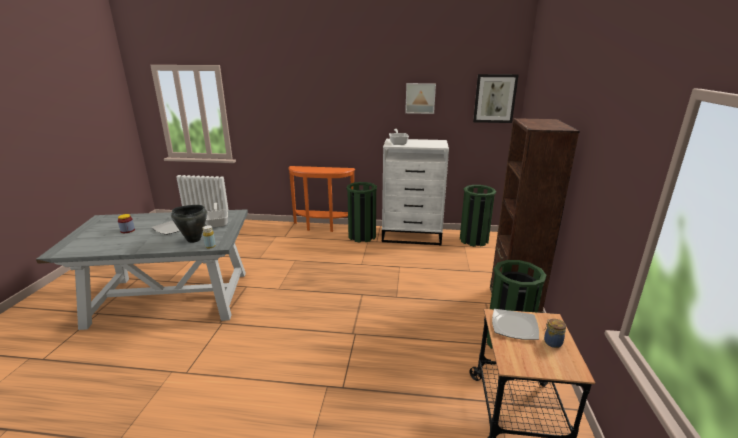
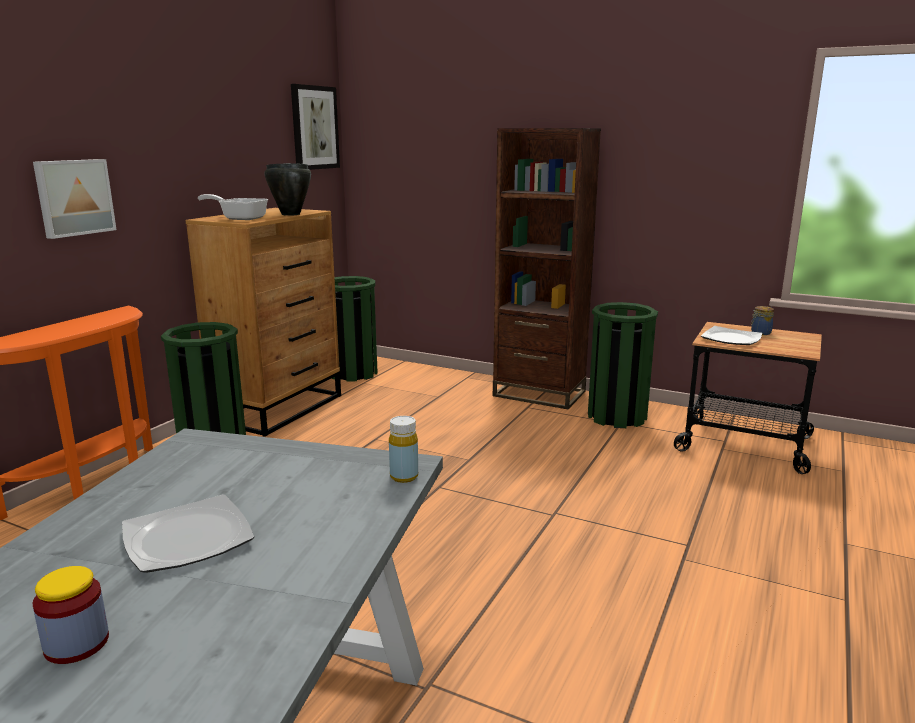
camera: 70 degrees left, 5 degrees down
(193, 240) = (333, 500): black cooking pot -> black cooking pot (290, 214)
(217, 223) = (241, 466): frying pan -> none
(412, 236) = (279, 408): white dresser -> brown dresser
(420, 98) = (222, 128): picture -> picture (74, 197)

